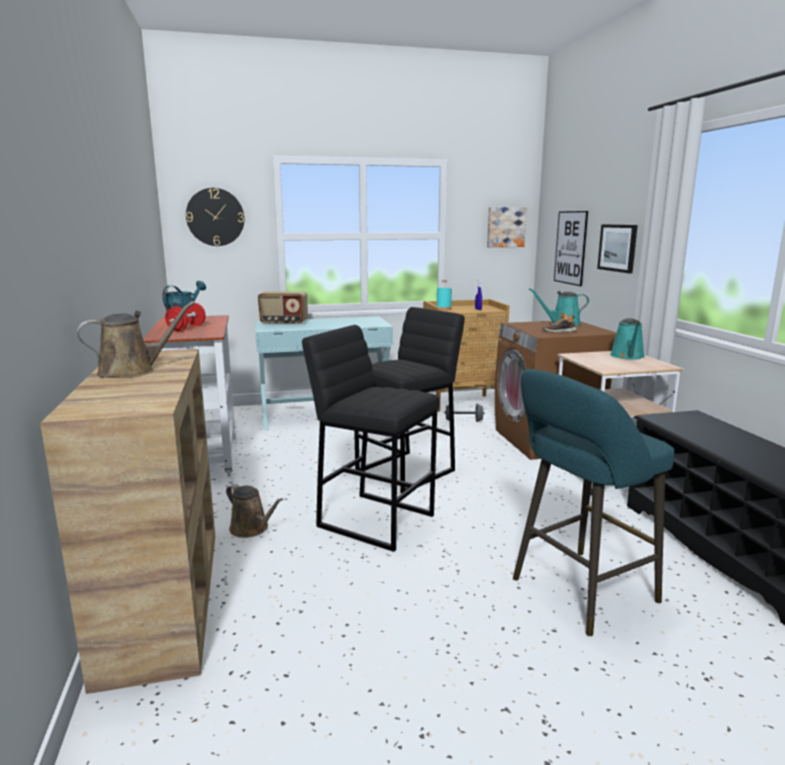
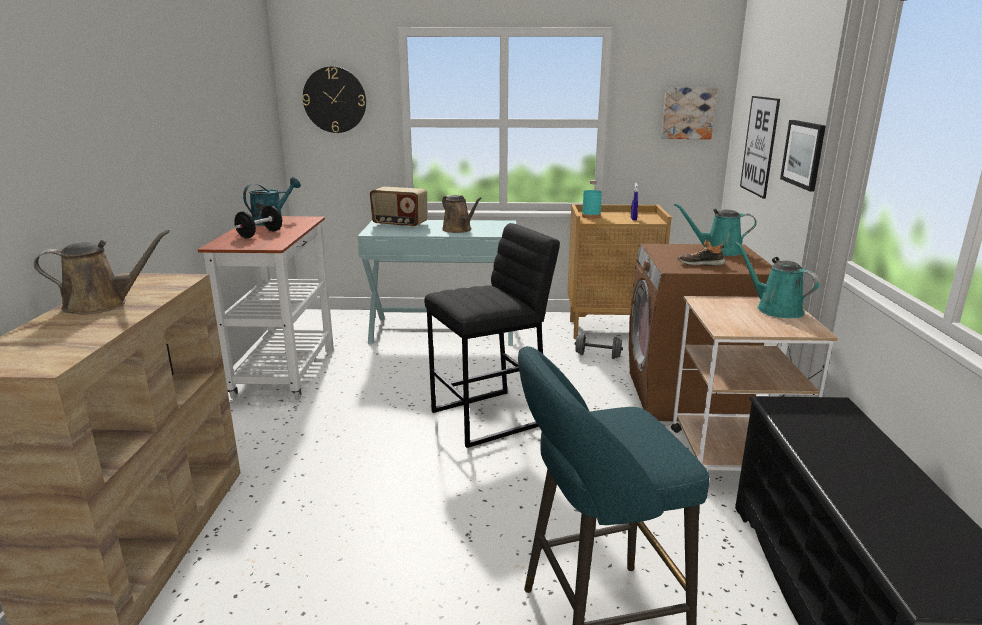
camera: 15 degrees right, 5 degrees up
(186, 328) = (260, 234): red dumbbell -> black dumbbell
(251, 529) = (280, 470): brown watering can -> brown watering can (458, 230)
(373, 520) = (413, 478): black stool -> none
(627, 356) = (775, 309): turquoise watering can -> turquoise watering can turned 120 degrees clockwise

